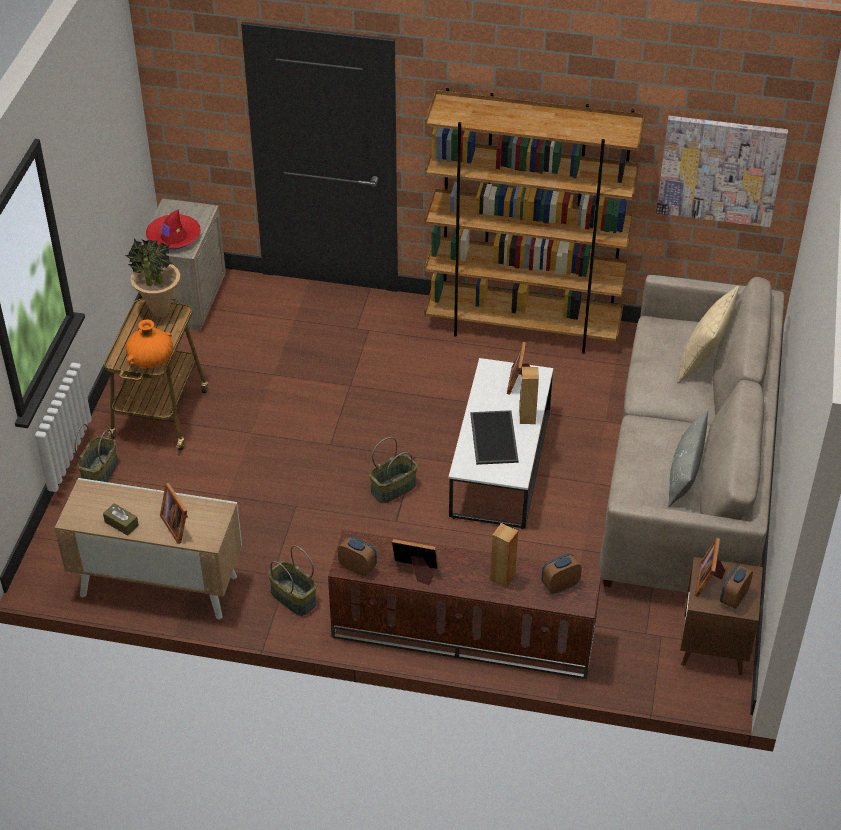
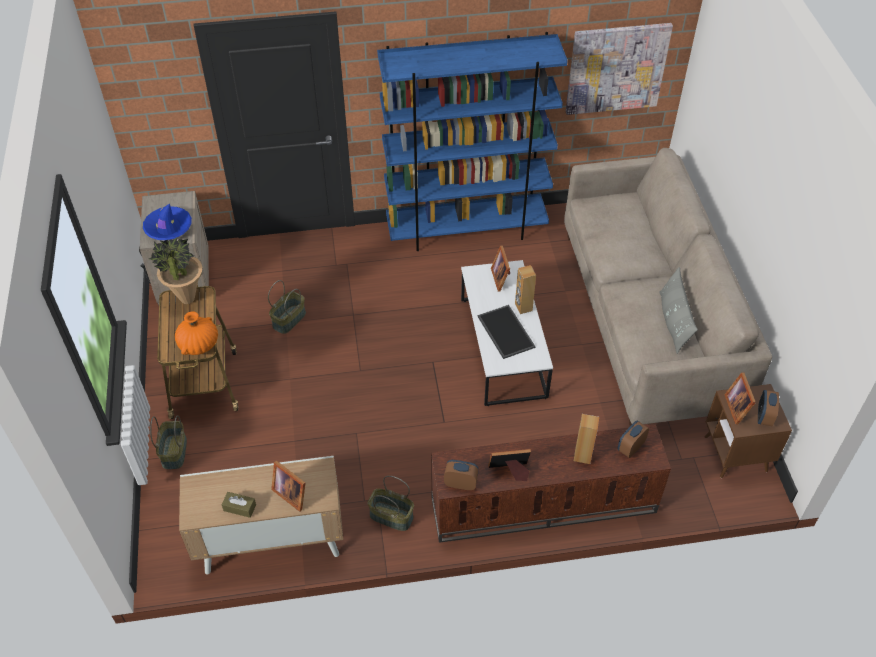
camera: 20 degrees left, 5 degrees up
(174, 237) = (168, 228): red hat -> blue hat
(393, 488) = (428, 393): basket -> basket (289, 319)
(523, 327) = (467, 230): brown bookcase -> blue bookcase
(703, 361) = (639, 225): beige pillow -> none

